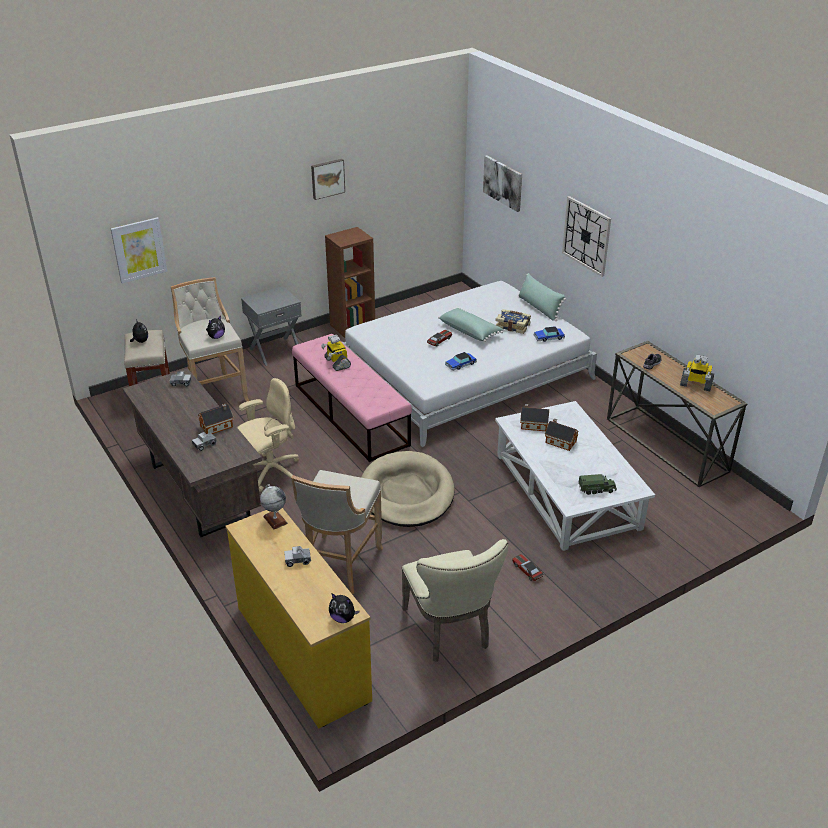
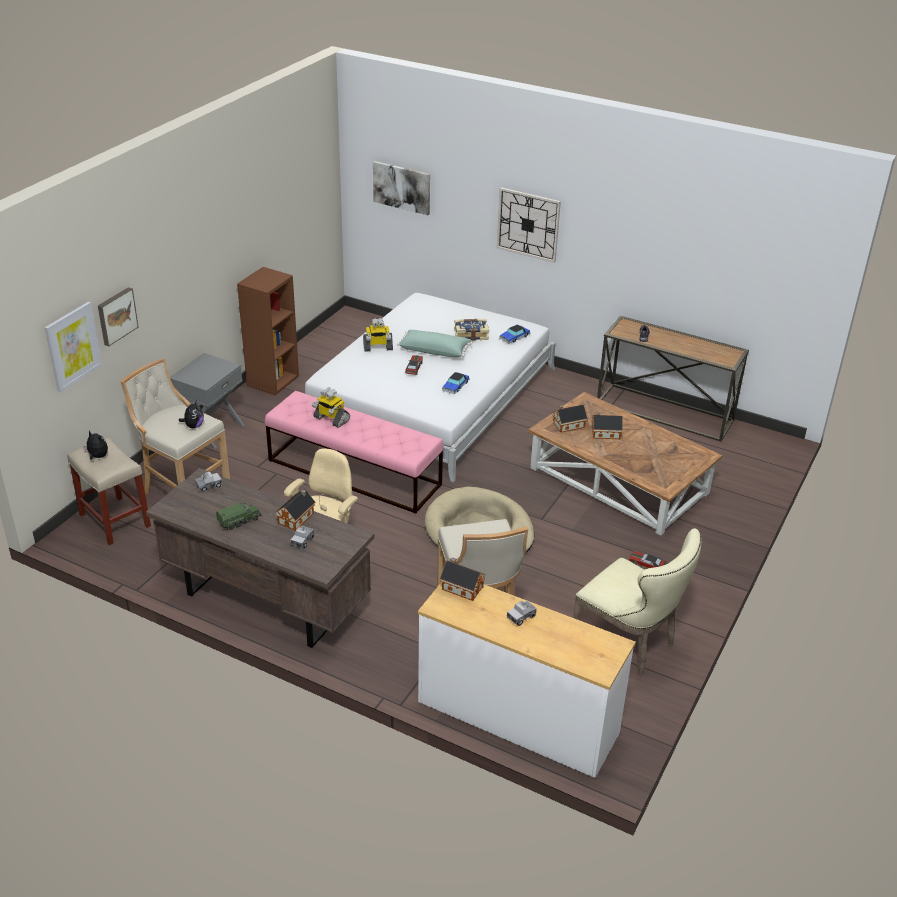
camera: 30 degrees left, 0 degrees up
(275, 520) = (461, 587): globe -> toy house
(301, 653) = (517, 718): yellow dresser -> white dresser
(327, 178) = (233, 217): picture -> picture (116, 316)
(343, 618) = (614, 652): plush toy -> none
(539, 308) = (478, 311): green pillow -> none
(565, 491) = (617, 481): white coffee table -> brown coffee table
(597, 489) = (673, 466): toy truck -> toy truck (239, 521)
(695, 385) = (695, 345): toy robot -> toy robot (377, 347)

